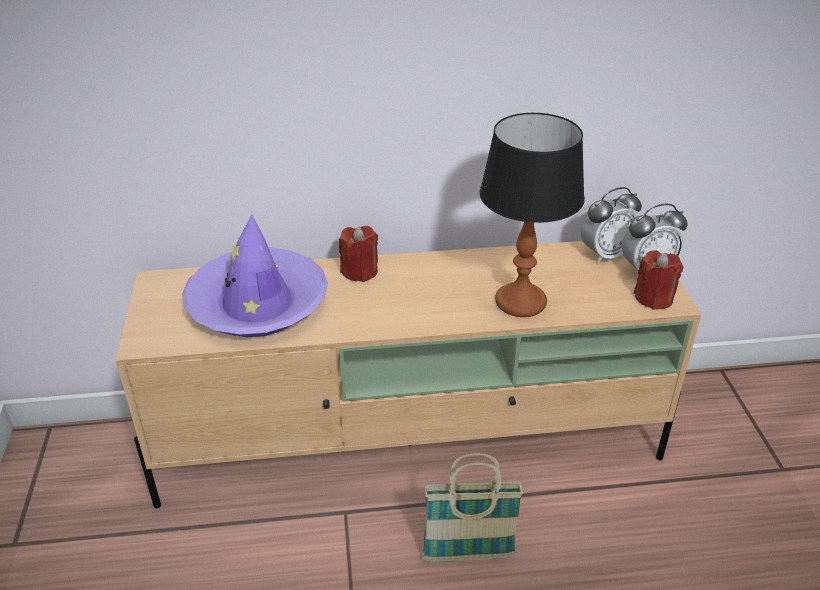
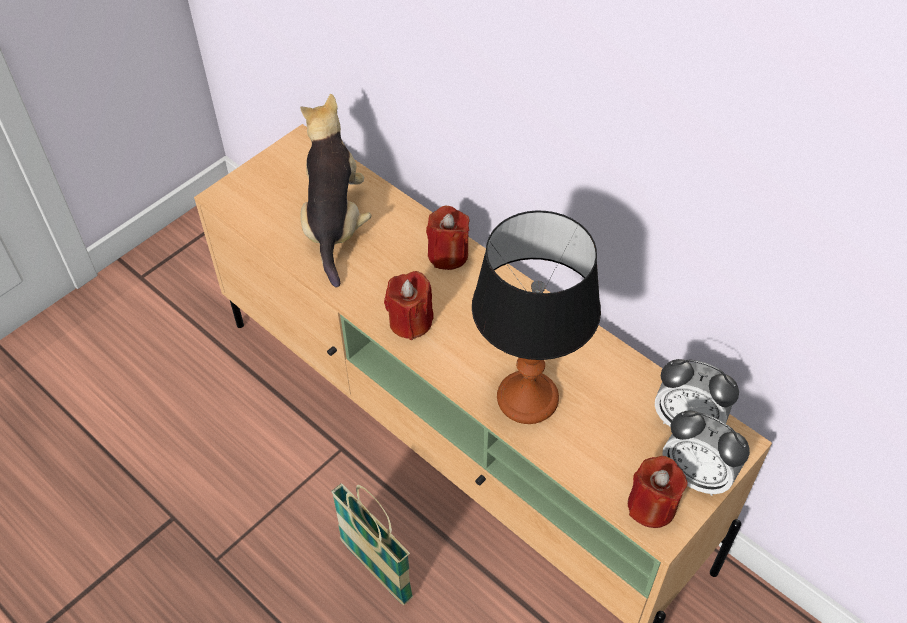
camera: 50 degrees right, 15 degrees up
(258, 304) = (335, 224): purple hat -> plush toy
(395, 316) = (410, 322): none -> red candle

